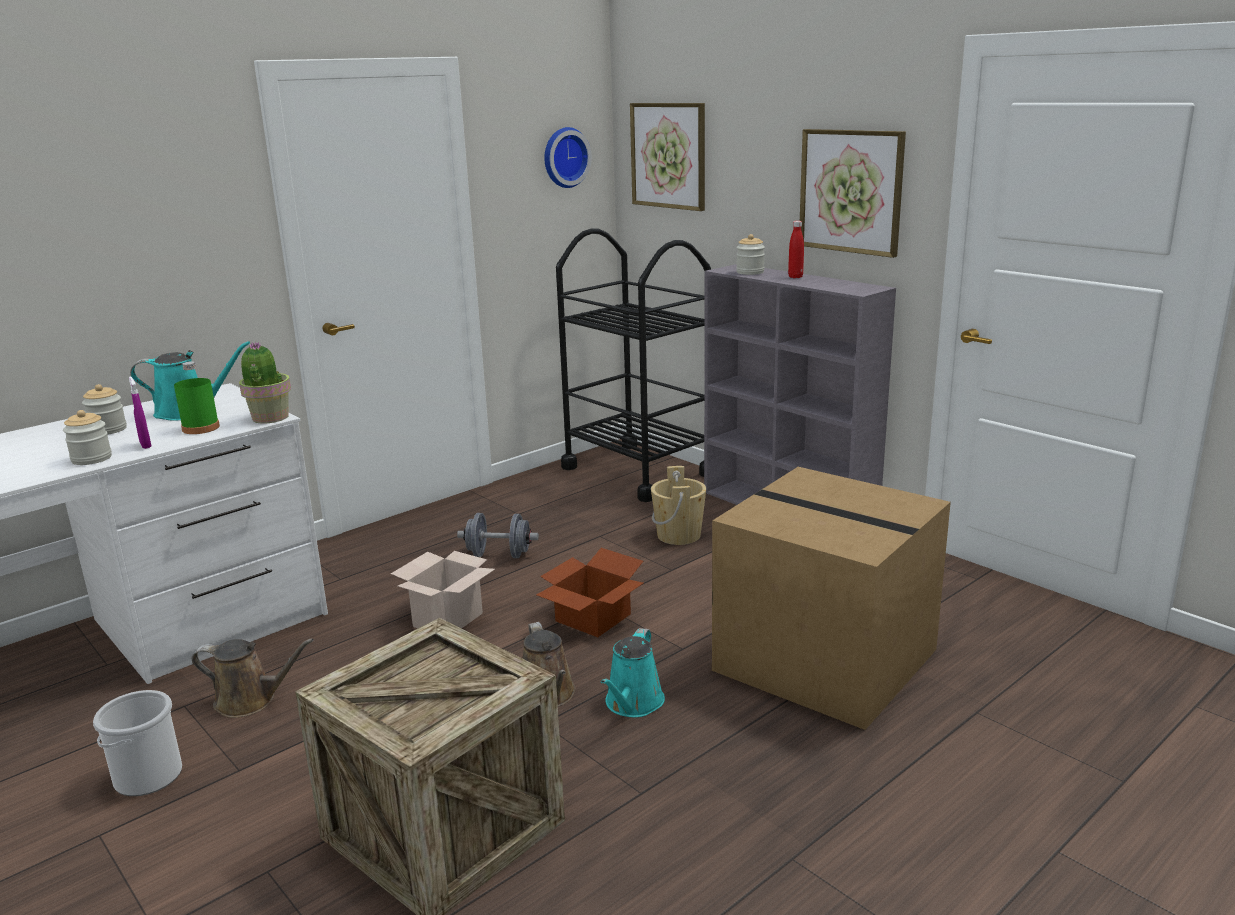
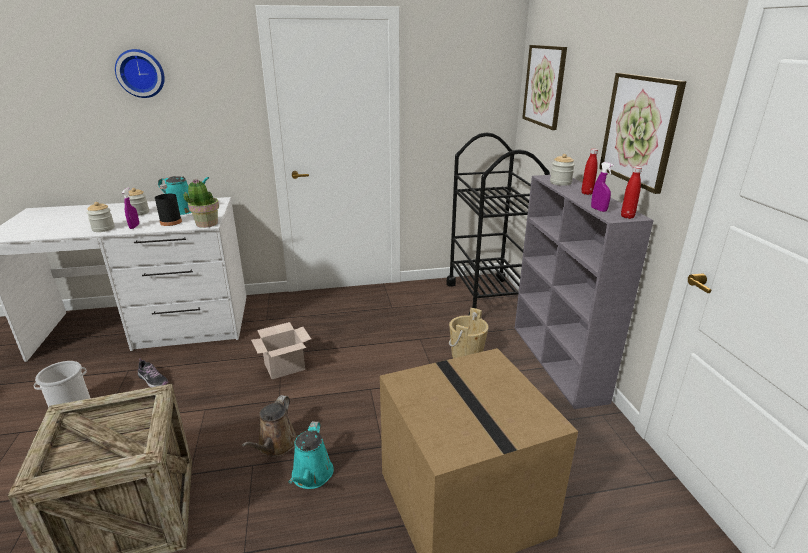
camera: 30 degrees right, 5 degrees up
(201, 428) = (171, 222): green bottle -> black bottle
(251, 700) = (153, 380): brown watering can -> shoe
(499, 555) = (354, 332): grey dumbbell -> none
(564, 157) = (478, 81): wall clock -> wall clock (141, 73)
(591, 618) = (355, 398): cardboard box -> none
(632, 704) = (311, 476): turquoise watering can -> turquoise watering can turned 45 degrees counterclockwise
(833, 288) = (598, 210): none -> purple spray bottle
(869, 289) = (627, 216): none -> red bottle

